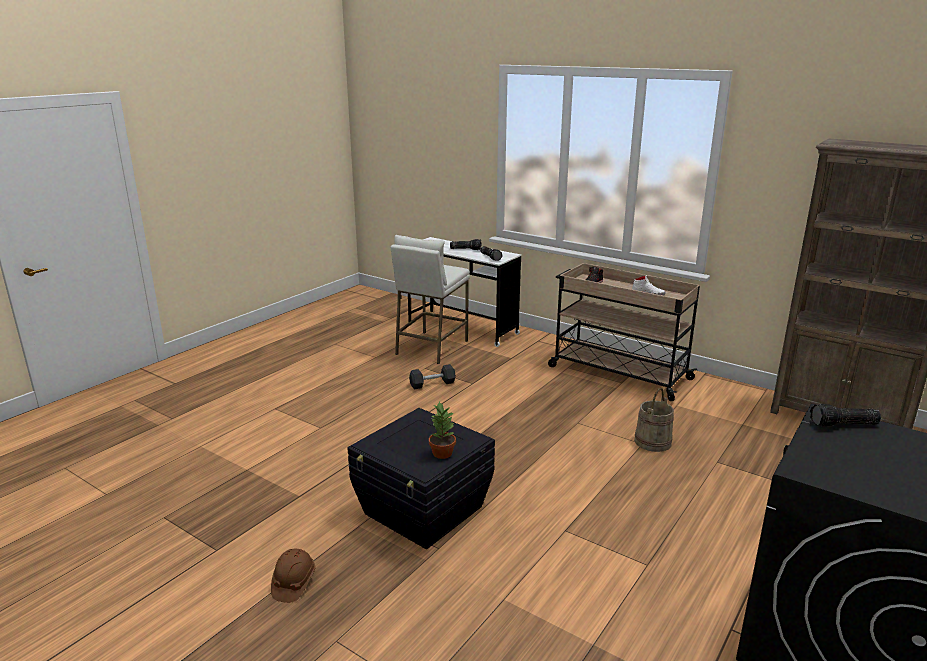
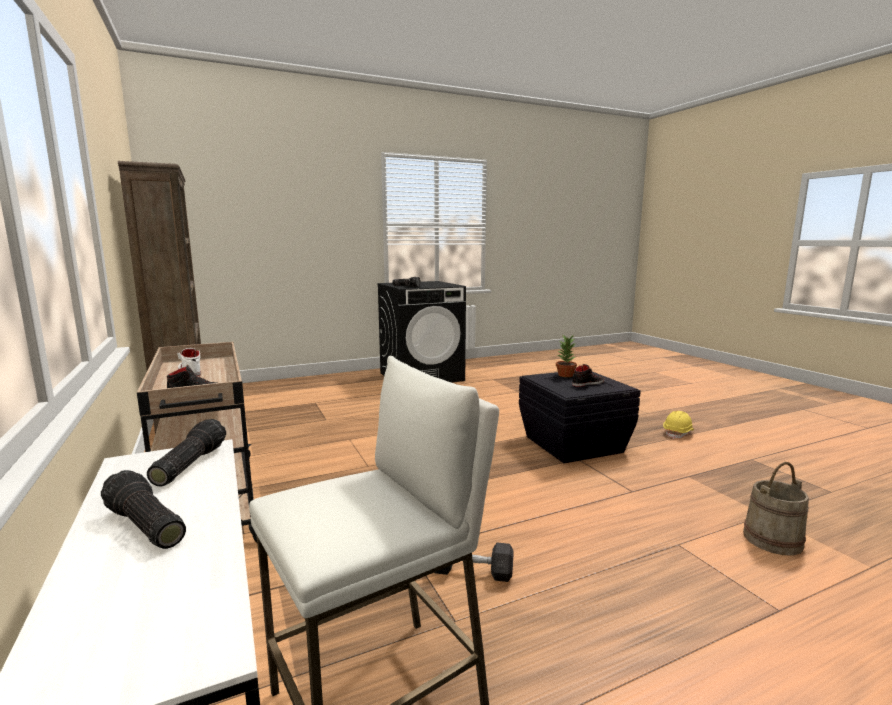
camera: 150 degrees left, 10 degrees down
(293, 583) = (678, 433): brown hard hat -> yellow hard hat
(408, 440) = (588, 383): none -> black shoe
(652, 441) = (339, 438): beige bucket -> beige bucket (772, 540)

